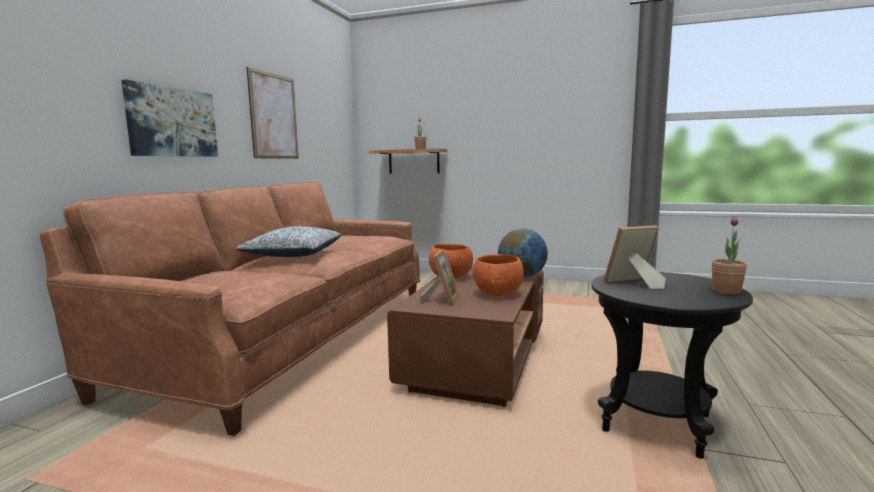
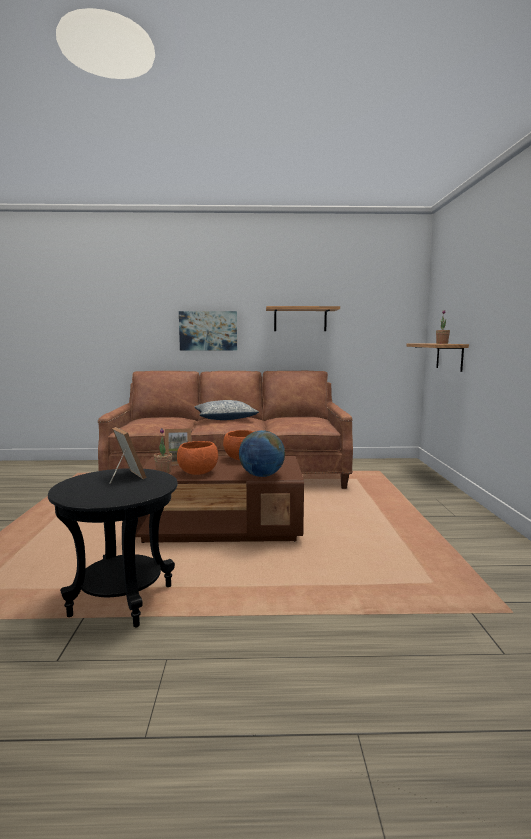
camera: 70 degrees right, 0 degrees up
(274, 116) = (300, 319): picture -> shelf
(726, 291) = (97, 500): potted plant -> potted plant (163, 471)

